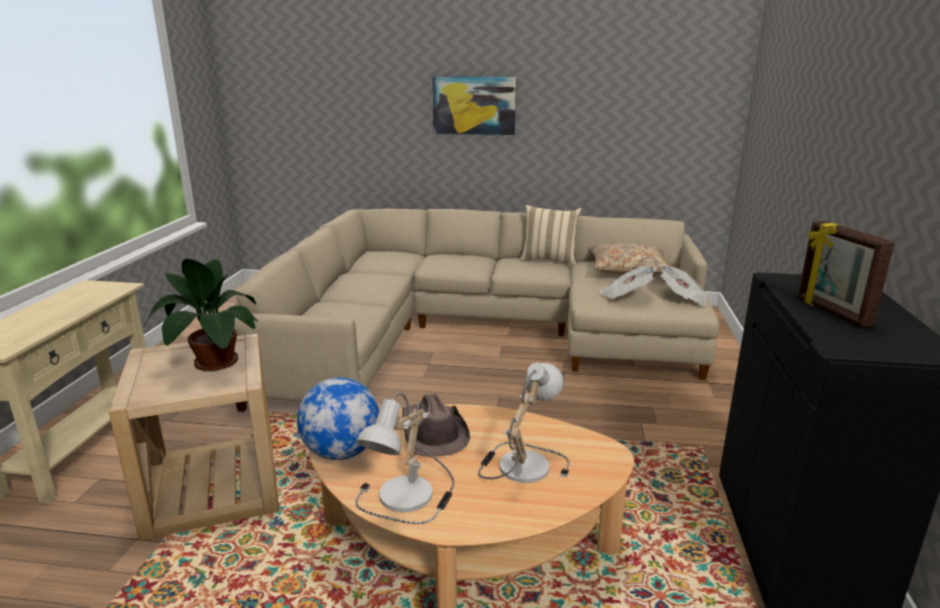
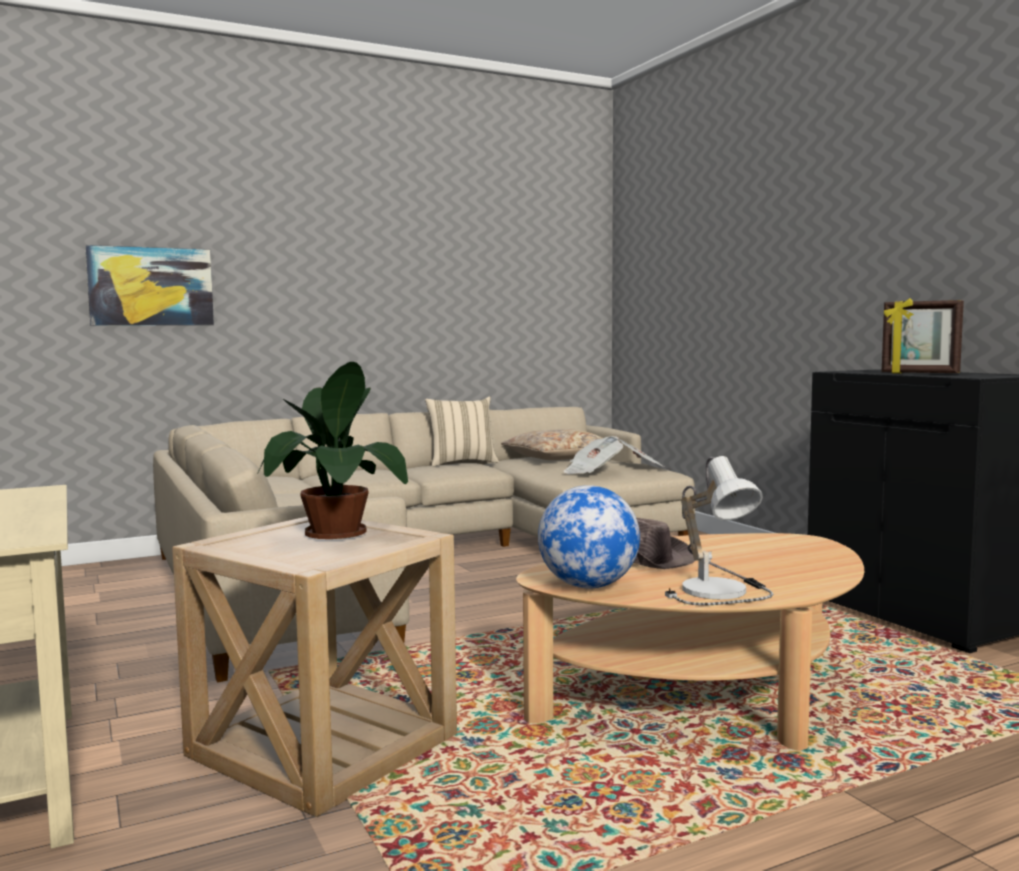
camera: 35 degrees left, 15 degrees down
(474, 105) = (336, 286): picture -> picture (151, 286)
(520, 464) = (757, 557): table lamp -> none

